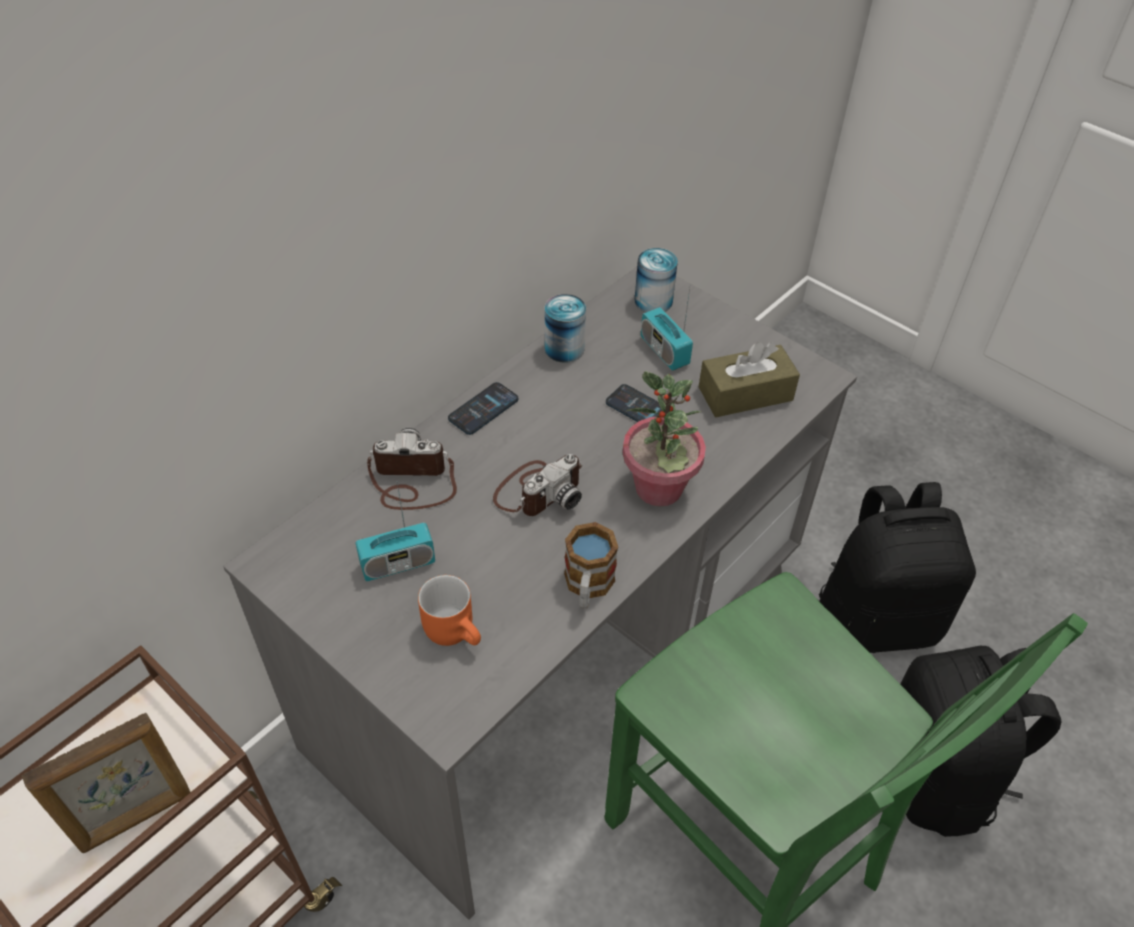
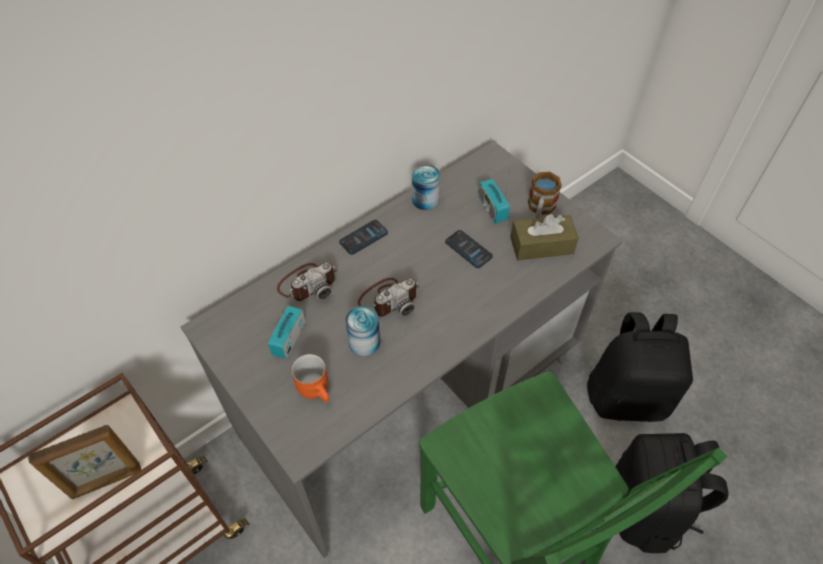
camera: 10 degrees right, 5 degrees up
(398, 564) = (289, 338): radio -> radio turned 120 degrees clockwise
(412, 482) = (308, 284): camera -> camera turned 135 degrees clockwise
(587, 587) = (408, 370): mug -> mug (540, 209)
(653, 301) = (492, 171): can -> can (364, 342)
(659, 488) = (469, 307): potted plant -> none

